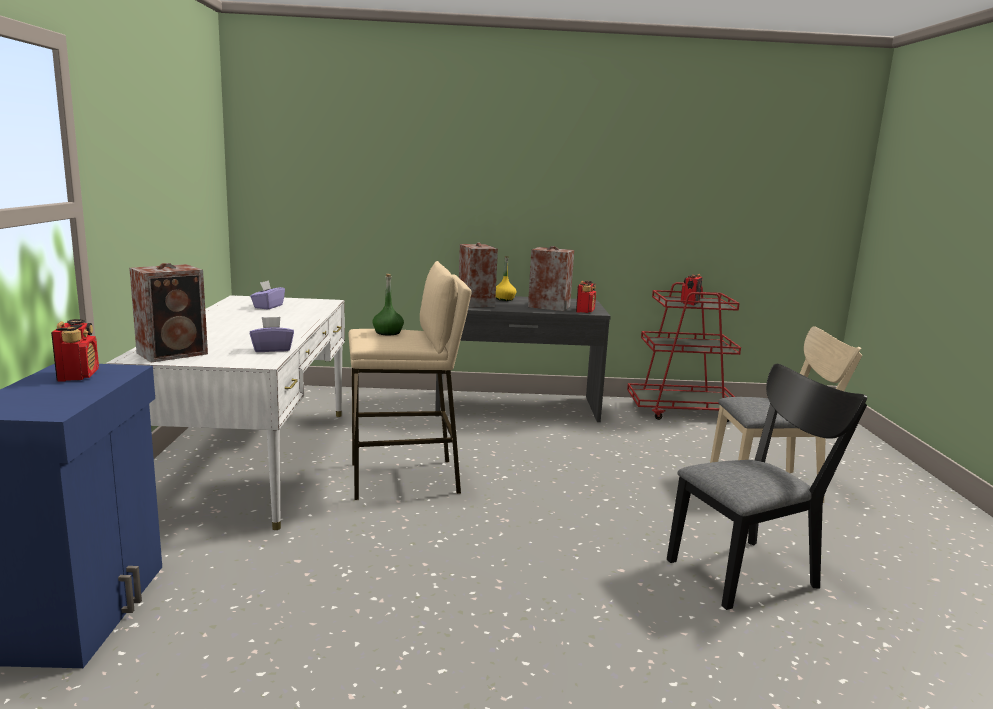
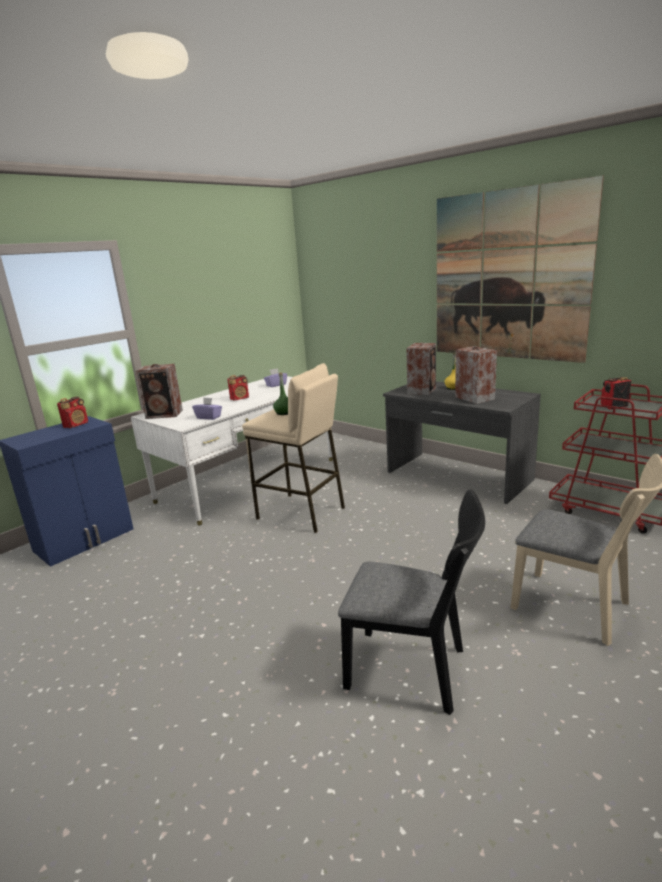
camera: 45 degrees right, 5 degrees up
(560, 171) = (508, 276): none -> picture
(585, 311) = (497, 405): radio -> radio (240, 398)

